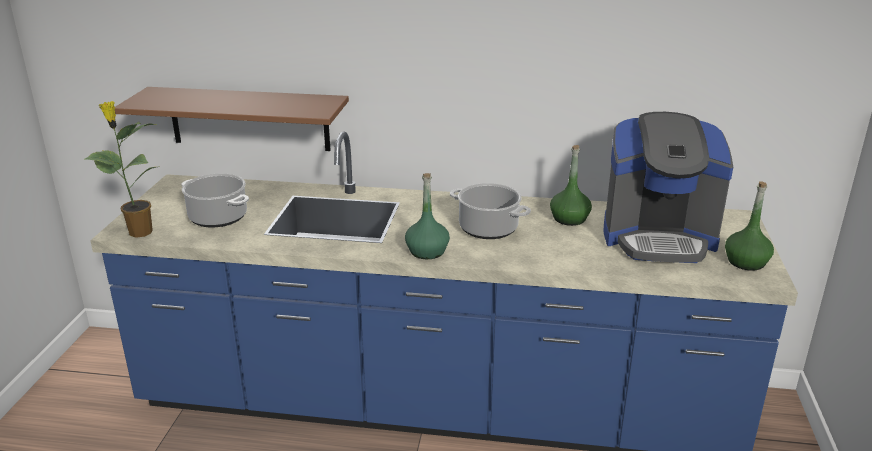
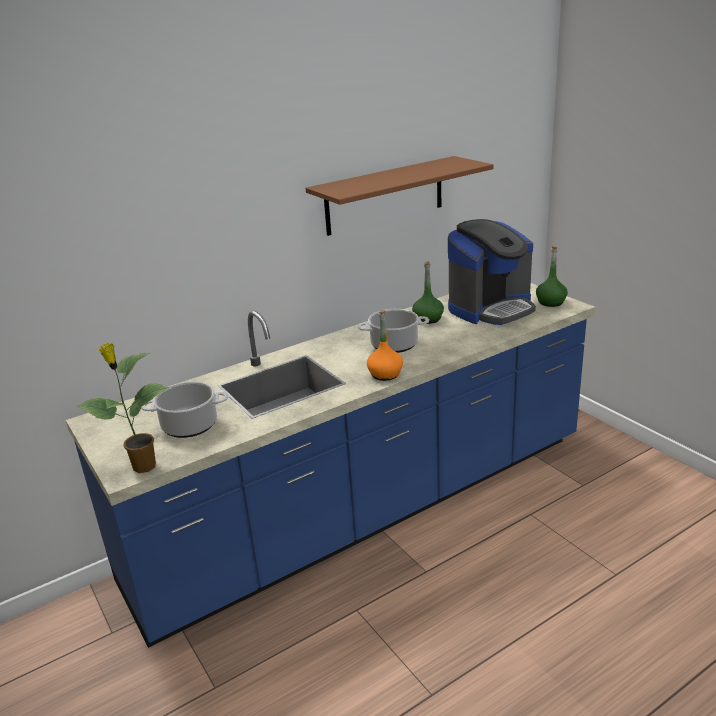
camera: 40 degrees left, 0 degrees up
(249, 119) = (144, 332): brown shelf -> brown shelf (385, 195)
(427, 251) = (385, 374): green bottle -> orange bottle

